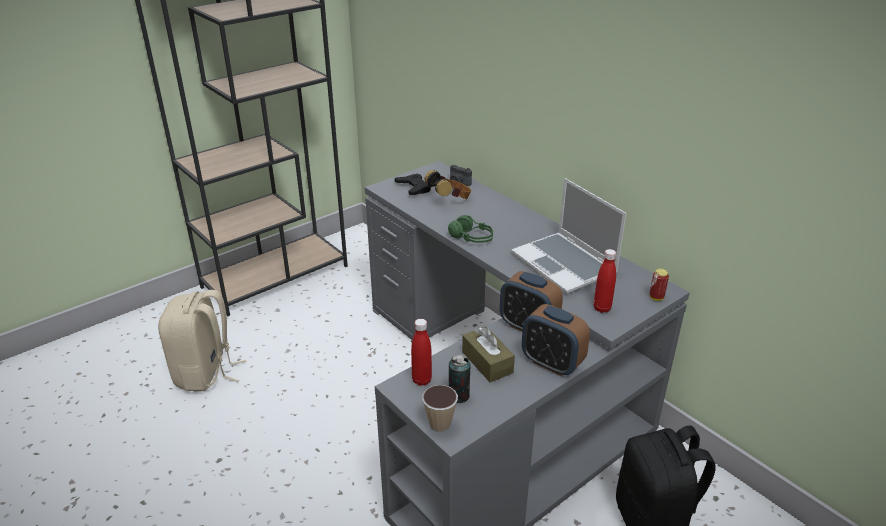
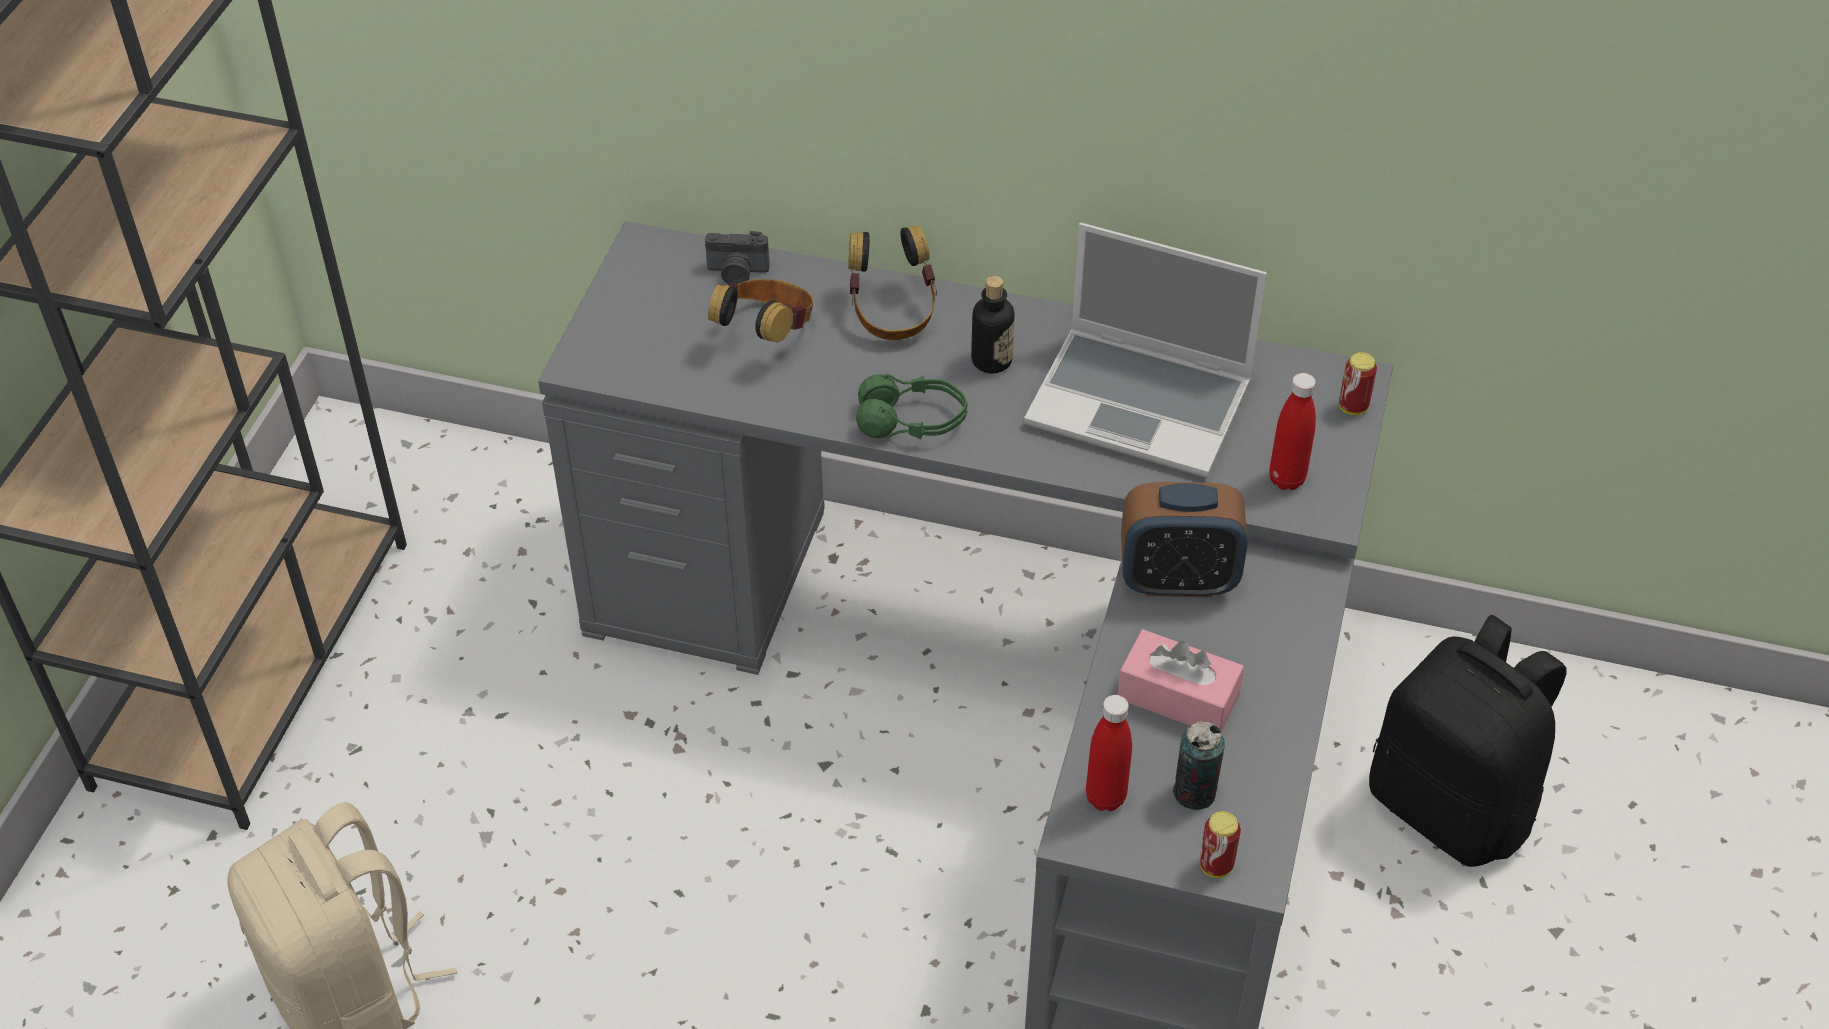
camera: 35 degrees left, 15 degrees up
(414, 188) = (654, 332): black game controller -> none
(440, 424) = (1216, 865): cup -> can
(487, 362) = (1178, 697): brown tissue box -> pink tissue box
(499, 209) = (892, 313): none -> headphones
(520, 233) = (991, 360): none -> bottle
(552, 363) = (1281, 638): alarm clock -> none

